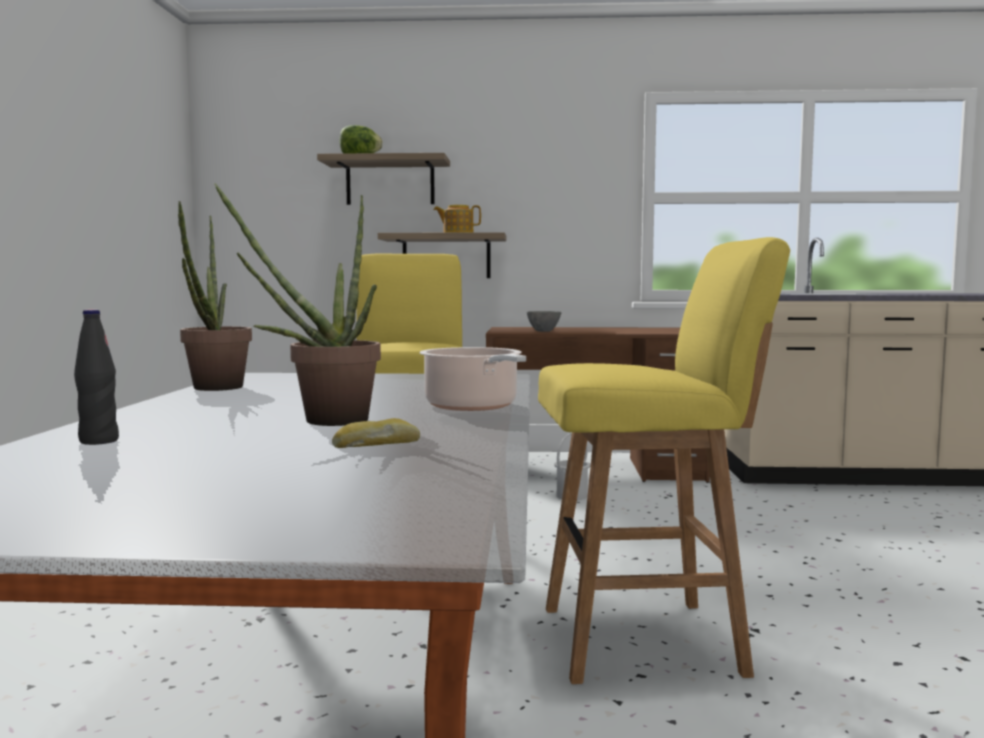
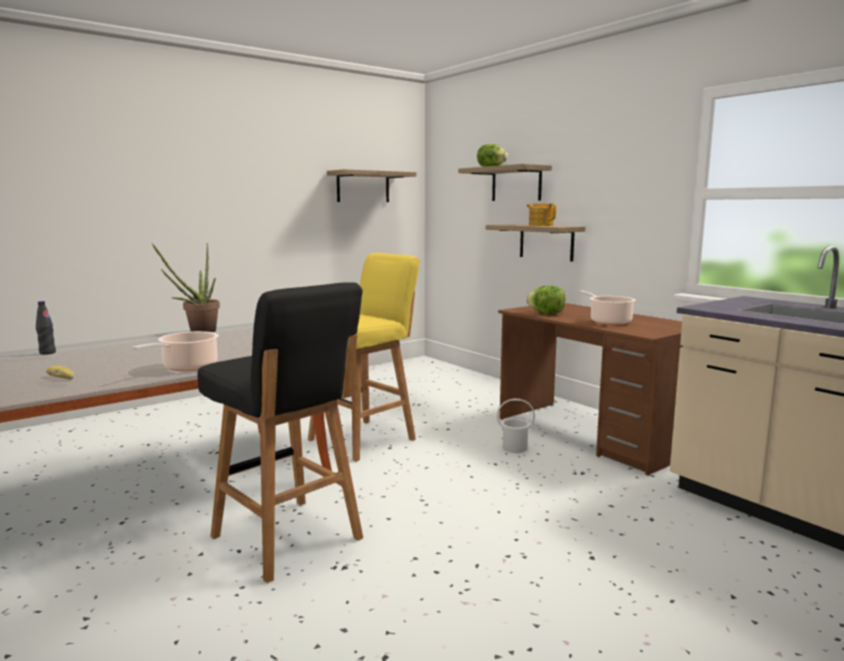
camera: 50 degrees right, 5 degrees up
(139, 169) = (363, 187): none -> shelf
(322, 421) = (118, 360): potted plant -> none
(544, 331) = (546, 313): grey bowl -> lettuce
(622, 331) = (608, 321): none -> cooking pot
(646, 640) = (288, 539): yellow stool -> black stool

